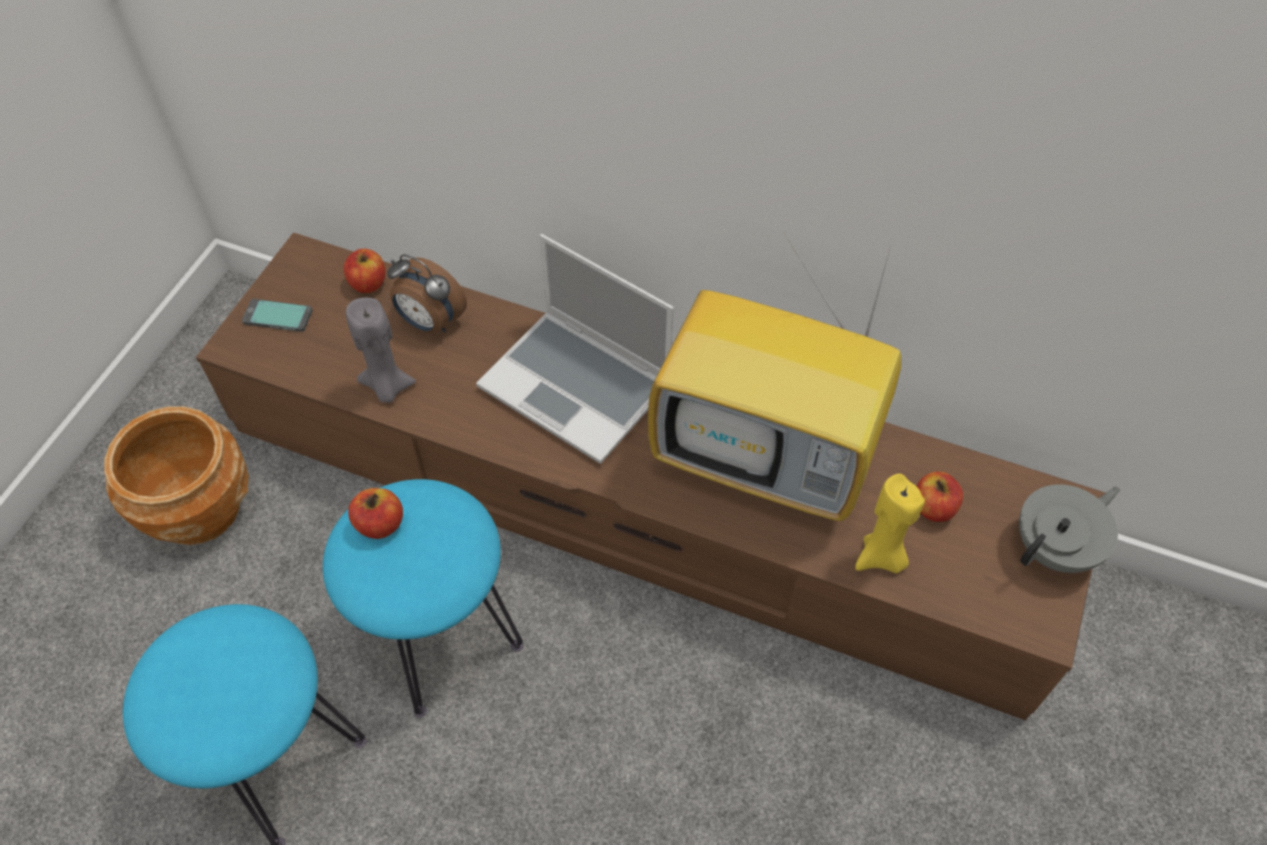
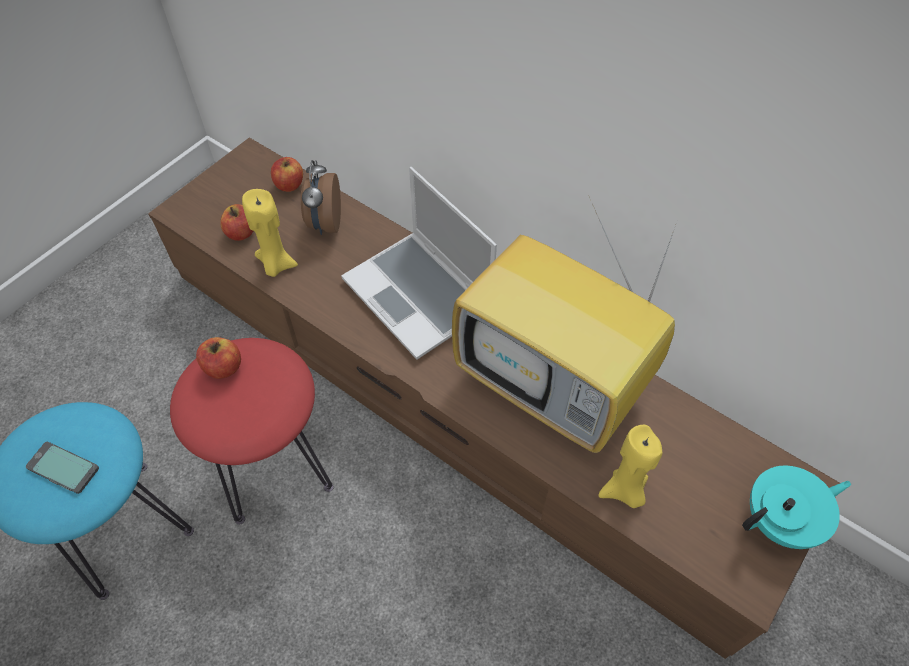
camera: 15 degrees right, 0 degrees up
(199, 508) = (135, 327): brown planter -> none
(277, 317) = (216, 196): phone -> phone (63, 468)
(387, 387) = (276, 265): grey candle -> yellow candle
(430, 322) = (324, 223): alarm clock -> alarm clock turned 45 degrees clockwise
(439, 635) = (274, 464): turquoise stool -> red stool
(934, 507) = (682, 460): apple -> apple (241, 233)
(1055, 548) = (781, 521): grey teapot -> turquoise teapot

